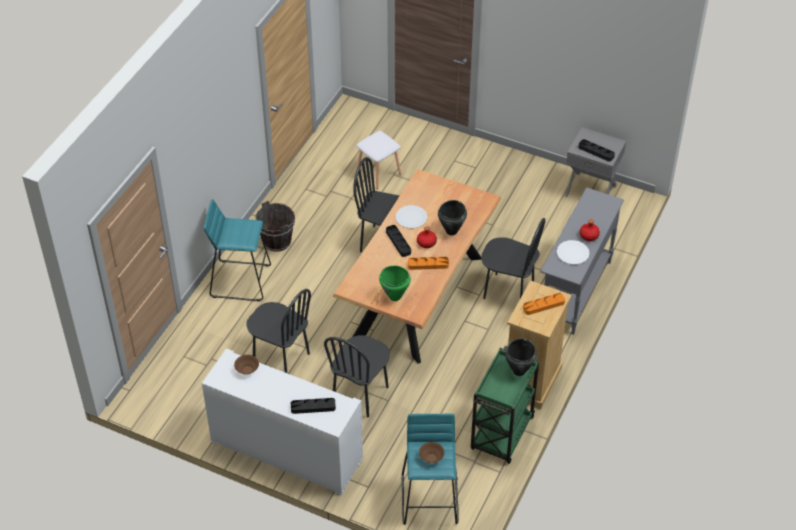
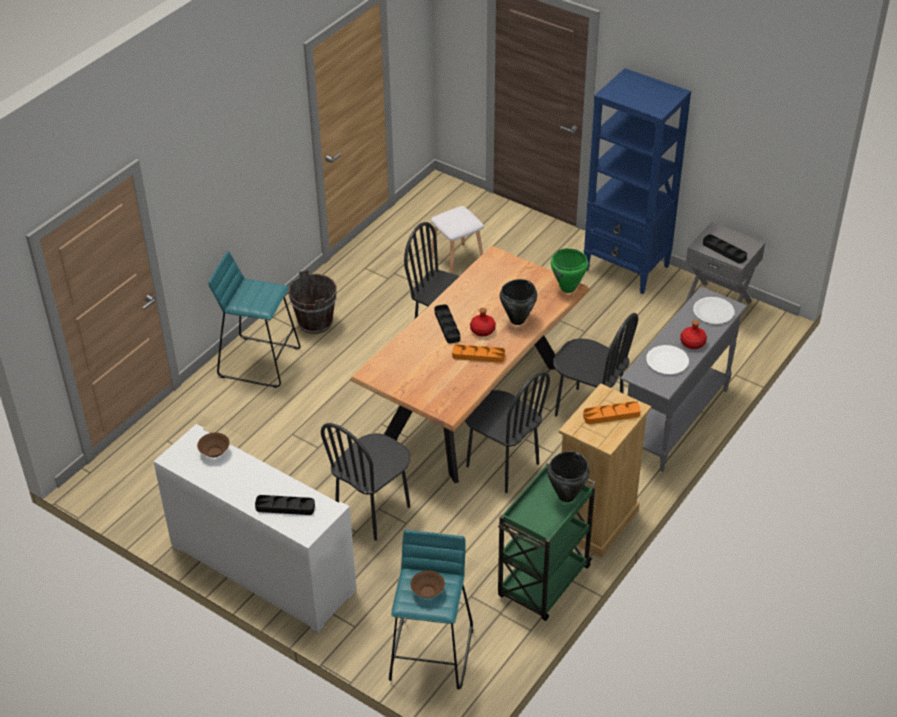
camera: 10 degrees right, 5 degrees down
(281, 358) = (284, 457): black chair -> black chair (502, 465)
(395, 297) = (427, 388): green cooking pot -> green cooking pot (568, 288)
(411, 218) = (470, 299): white plate -> white plate (713, 312)
(515, 166) = (627, 268): none -> blue bookcase

